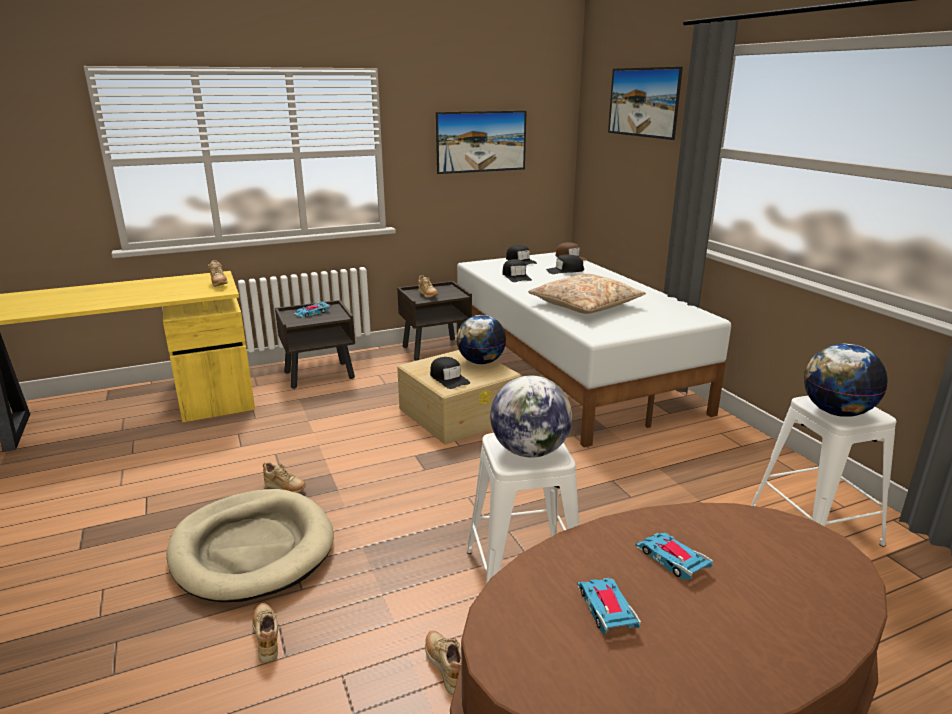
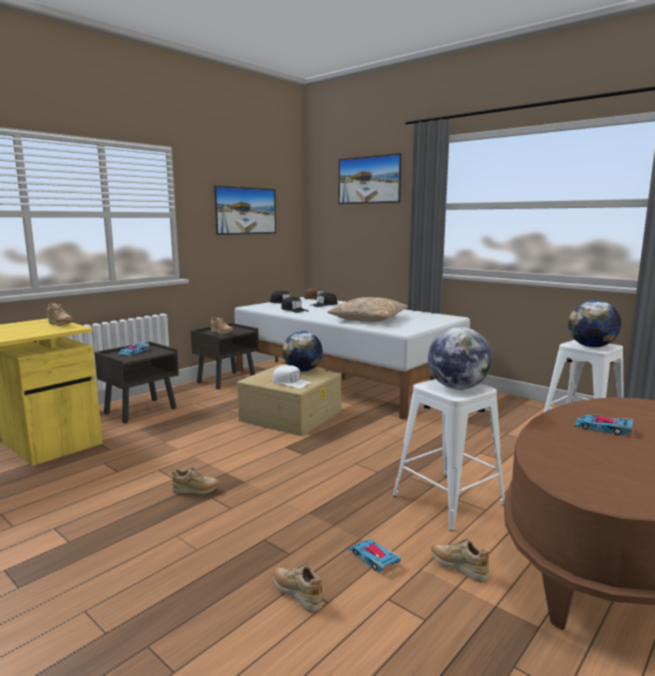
camera: 25 degrees left, 10 degrees down
(252, 549) = (212, 539): beige dog bed -> none
(448, 378) = (290, 382): black cap -> white cap
(606, 608) = (607, 457): toy car -> toy car (373, 558)

